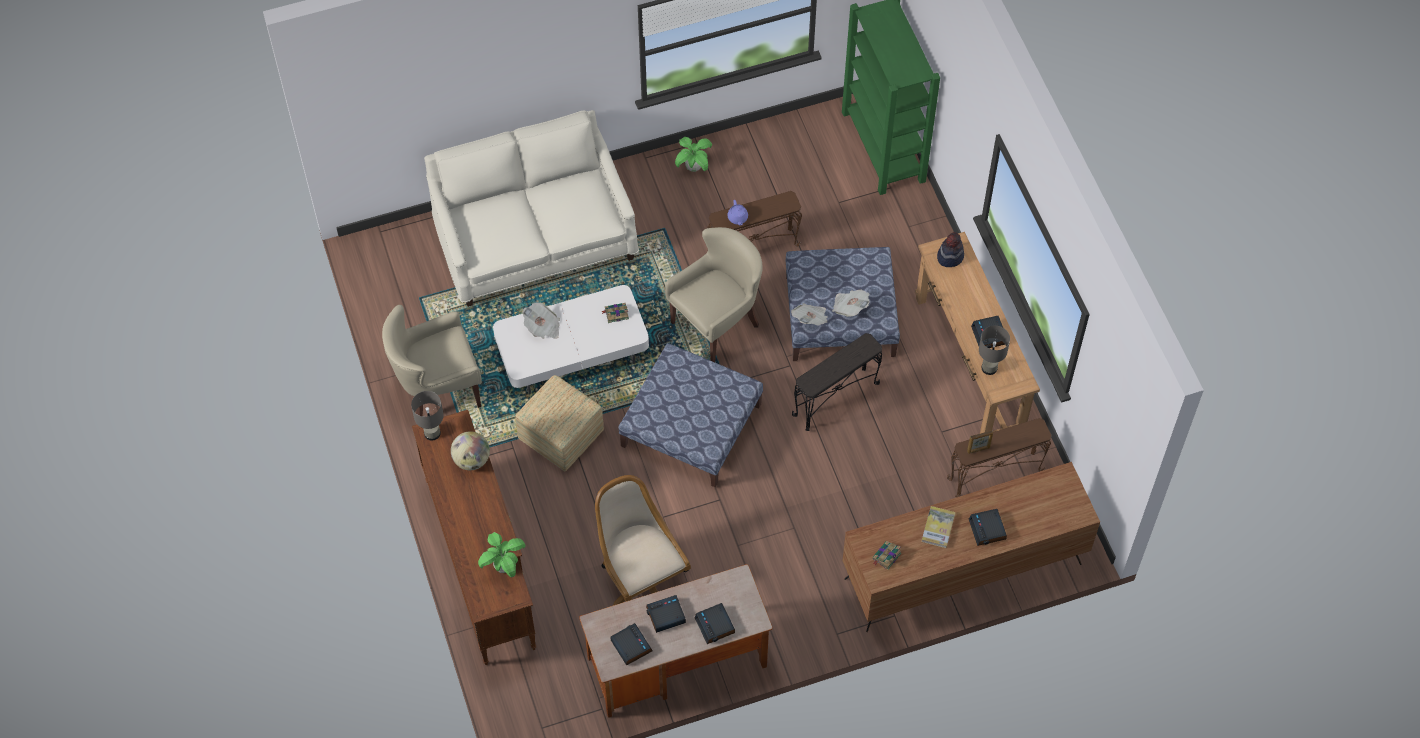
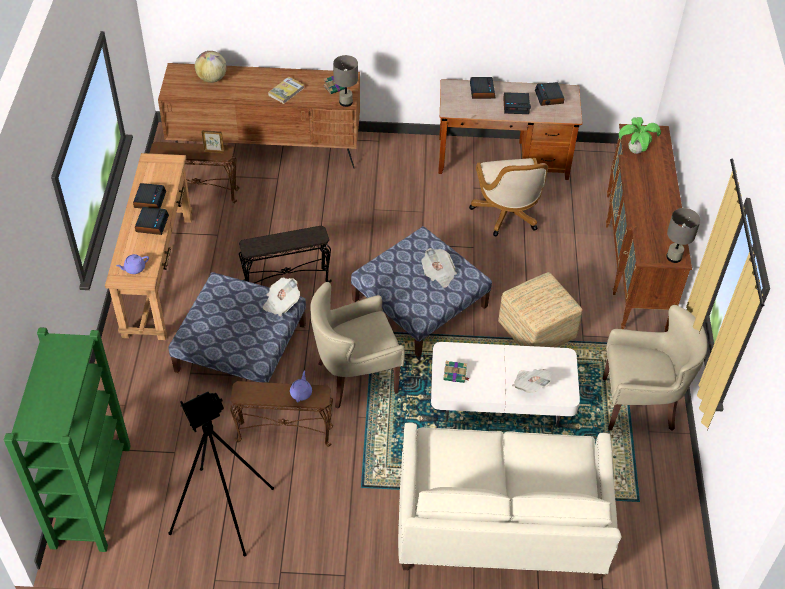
camera: 160 degrees left, 10 degrees down
(471, 460) = (643, 227): globe -> globe (212, 79)
(693, 167) = (299, 544): potted plant -> none
(769, 170) = (222, 511): none -> black floor lamp
(849, 307) = (240, 301): newspaper -> newspaper (438, 274)
(950, 256) = (134, 268): hat -> purple teapot
(987, 529) = (251, 80): alarm clock -> alarm clock (152, 223)
(989, 368) = (168, 178): grey table lamp -> grey table lamp (345, 102)

